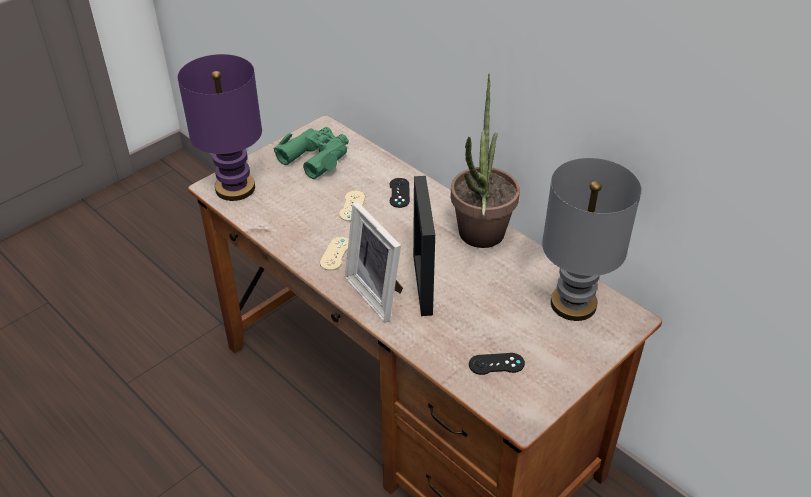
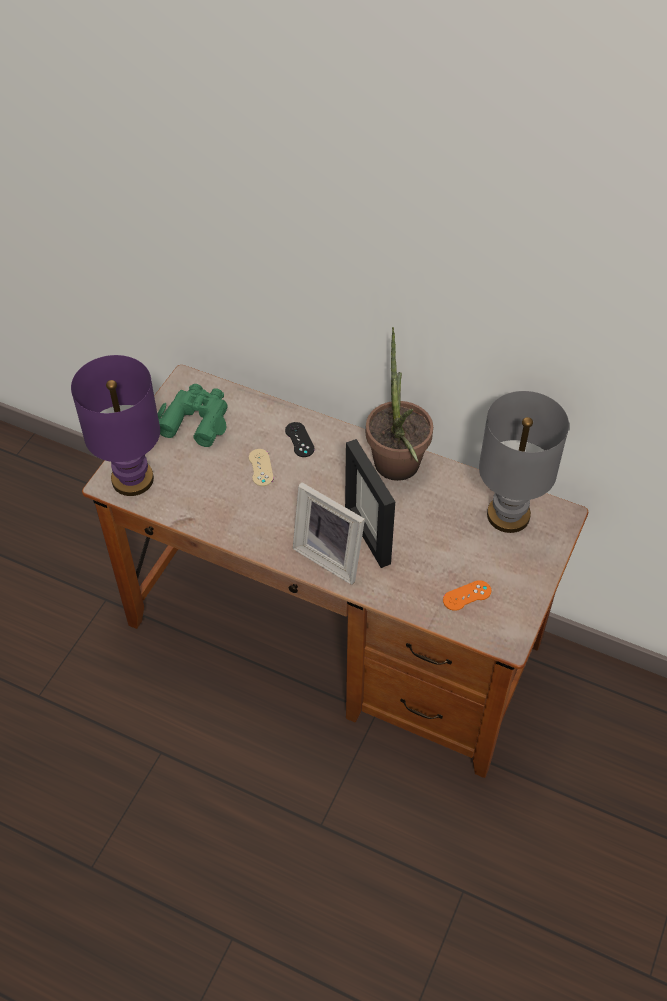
camera: 20 degrees left, 10 degrees up
(335, 253) = (271, 525): beige game controller -> none
(496, 364) = (467, 595): black game controller -> orange game controller

